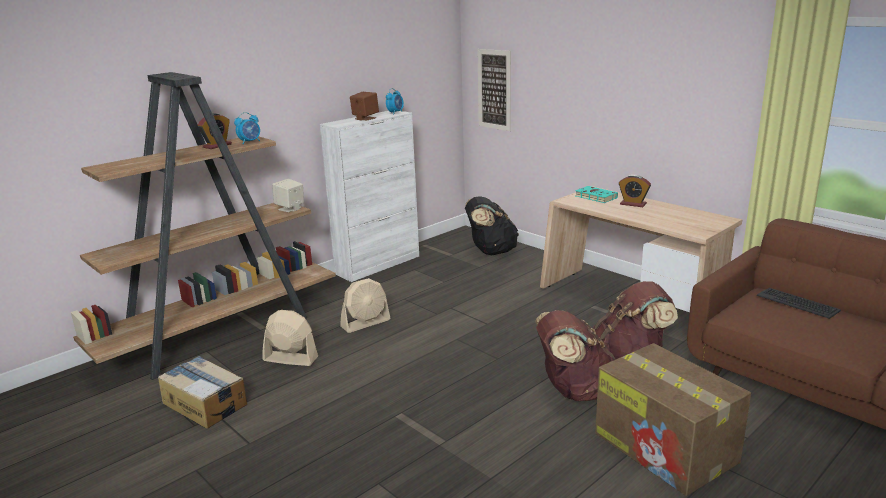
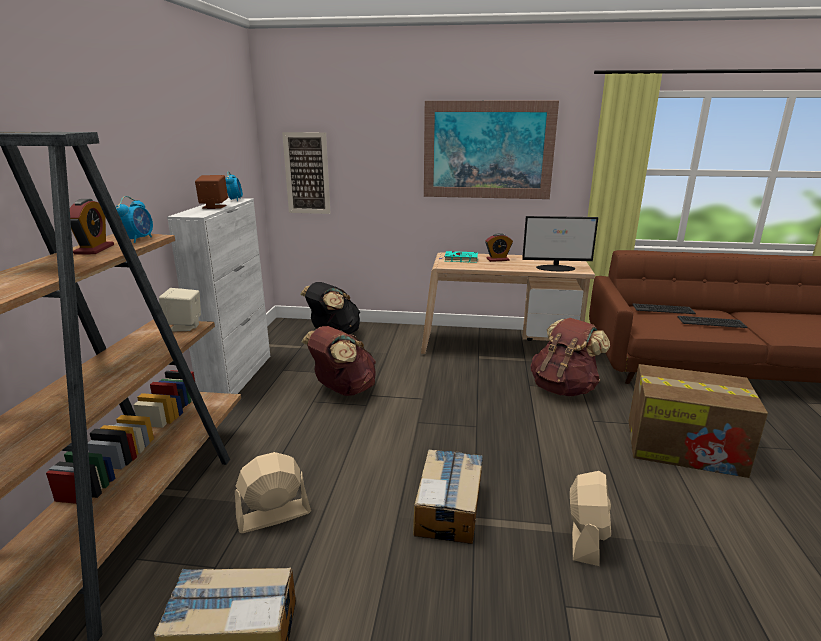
camera: 40 degrees left, 0 degrees up
(366, 323) = (307, 440): beige fan -> beige fan (586, 536)
(393, 399) = (449, 507): none -> cardboard box
(574, 390) = (568, 430): brown backpack -> brown backpack (343, 390)
(653, 79) = (488, 150): none -> picture
(675, 224) = (556, 268): none -> monitor
(830, 332) = (711, 322): none -> keyboard

